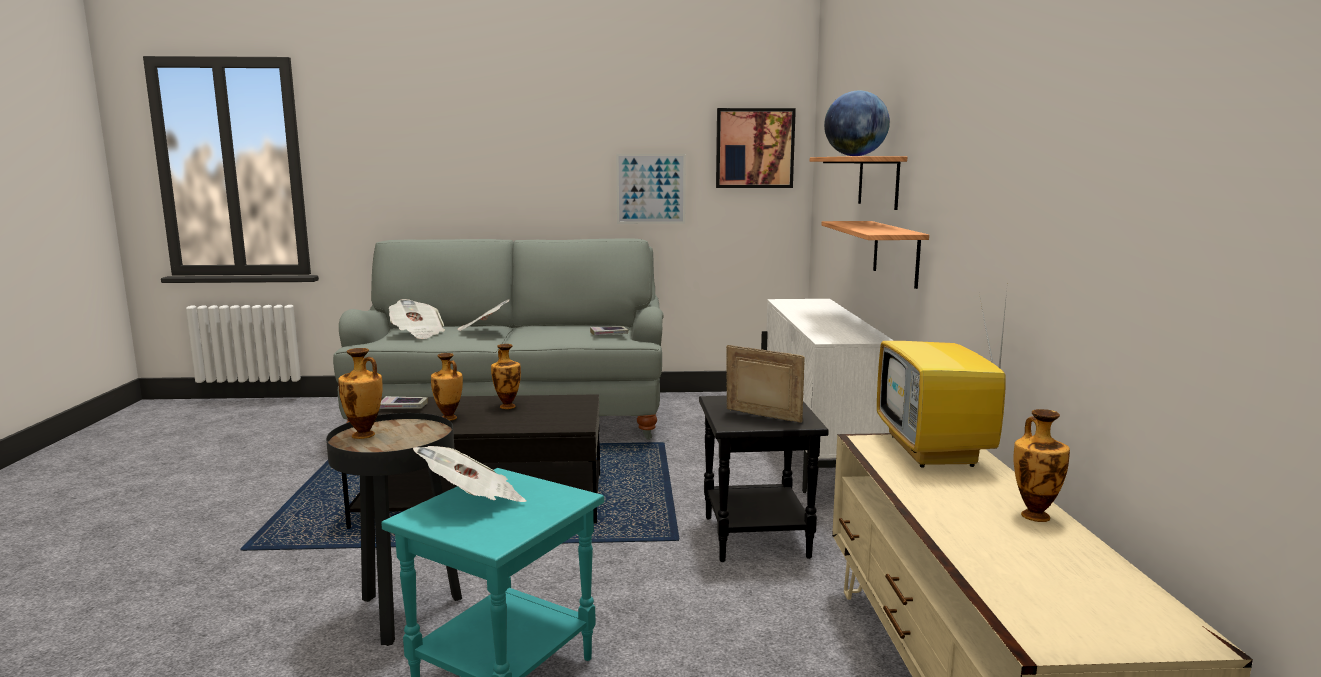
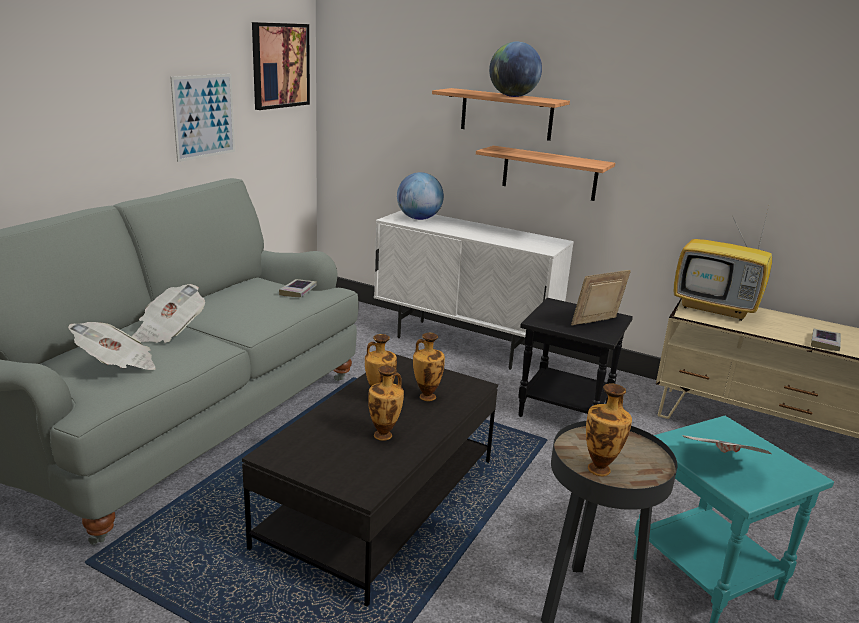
camera: 60 degrees left, 10 degrees up
(403, 407) = (308, 450): book -> book (825, 343)
(808, 304) = (419, 218): none -> globe
(1034, 515) = (819, 325): vase -> vase (426, 396)

